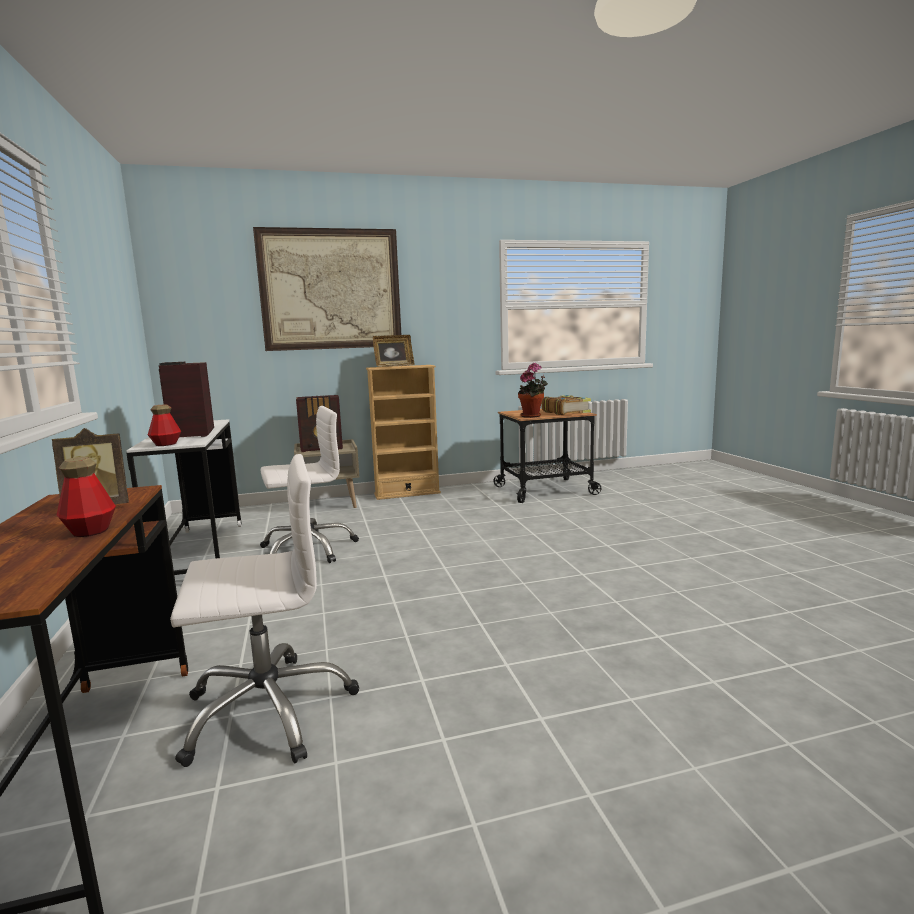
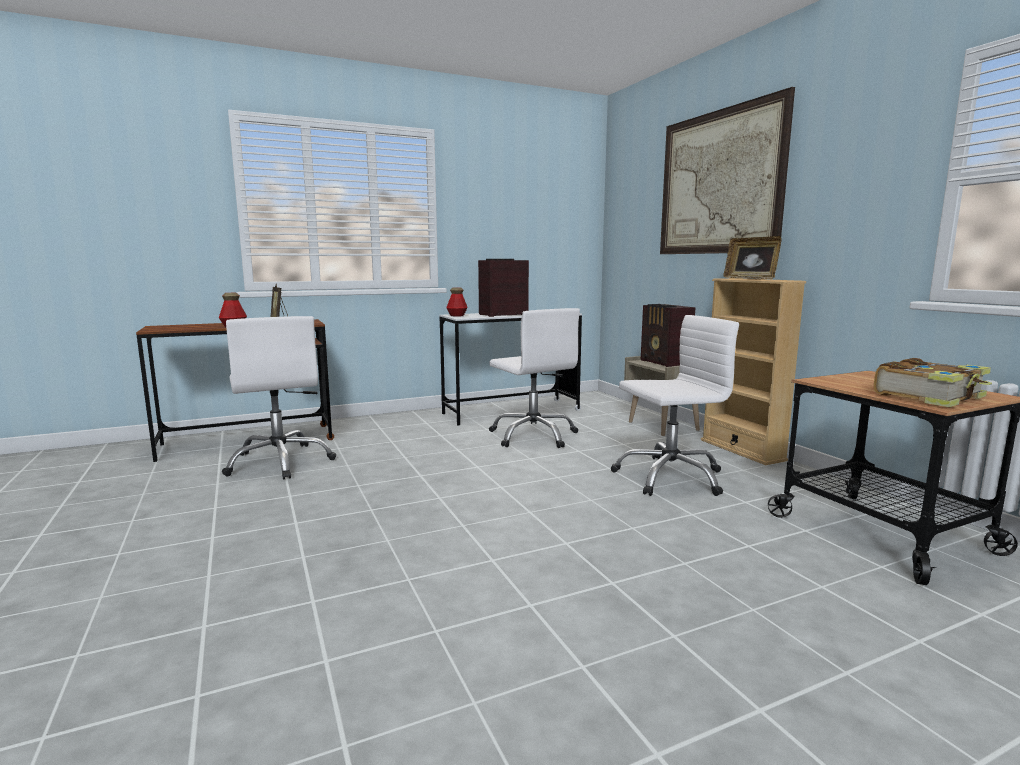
camera: 80 degrees right, 0 degrees up
(449, 516) = (669, 477): none -> white office chair
(532, 416) = (838, 383): potted plant -> none

